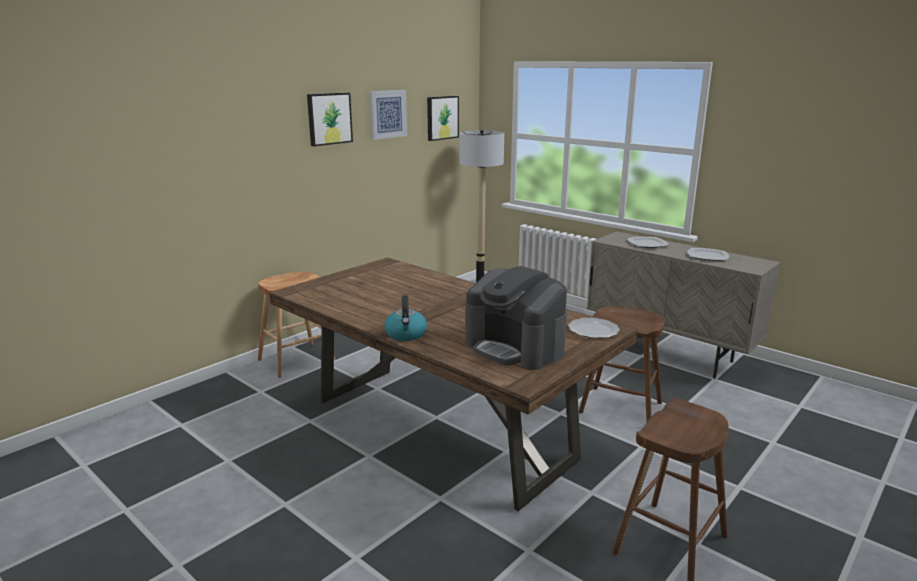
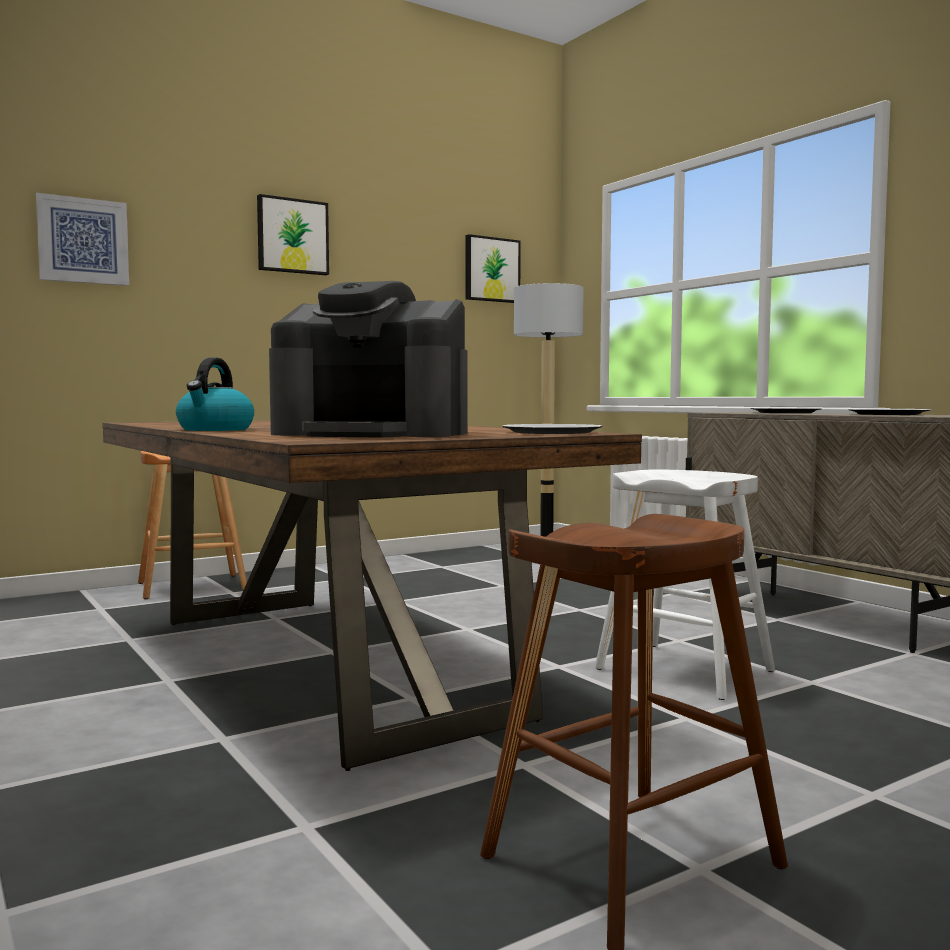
camera: 15 degrees right, 15 degrees down
(387, 114) = (394, 247): picture -> picture (83, 241)
(515, 347) = (373, 434): coffee machine -> coffee machine turned 45 degrees counterclockwise
(620, 408) = (683, 670): brown stool -> white stool

